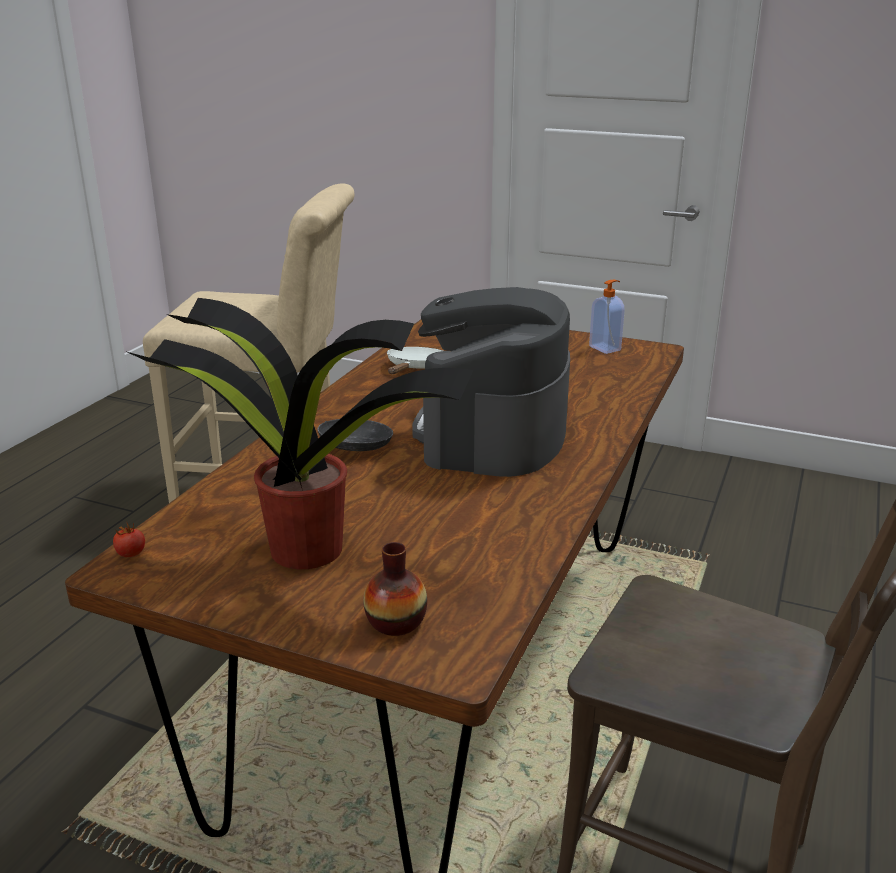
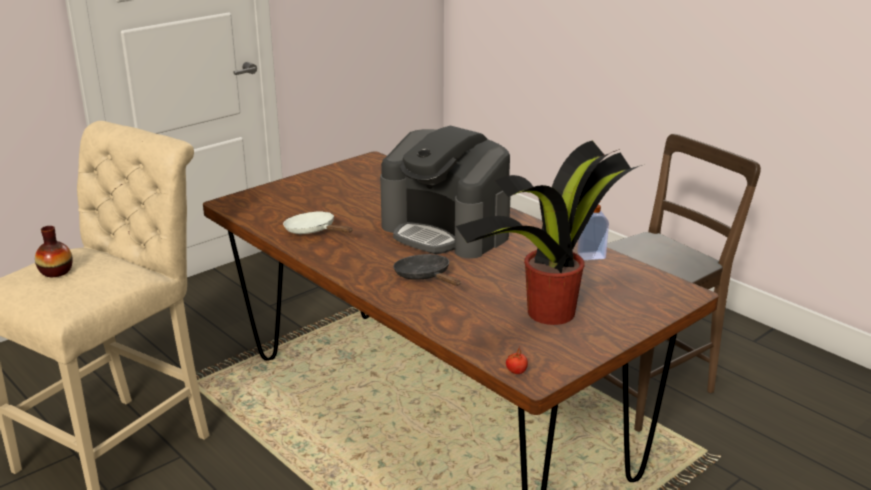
camera: 65 degrees left, 0 degrees up
(396, 622) = (643, 301): vase -> vase (56, 272)
(605, 348) = (352, 170): soap dispenser -> soap dispenser (591, 255)

